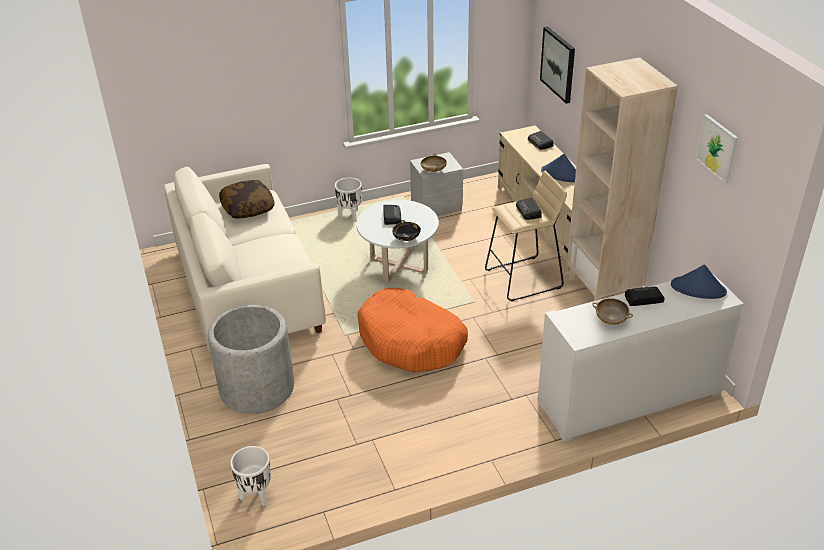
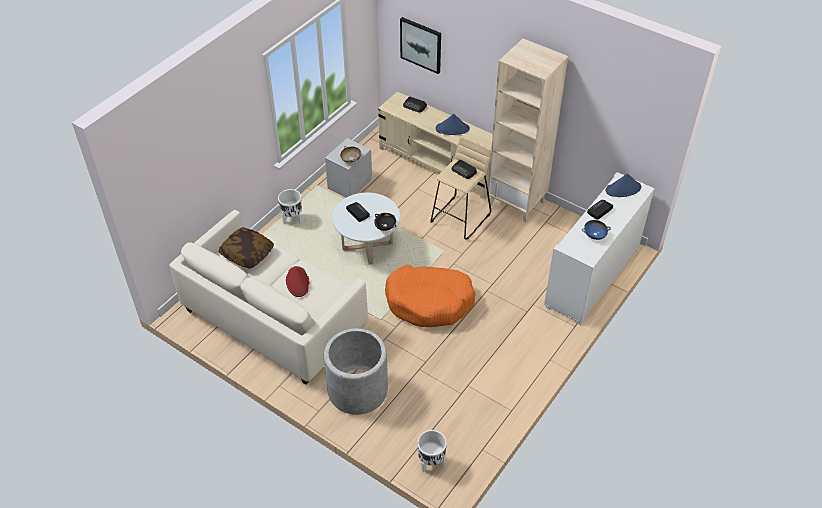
camera: 35 degrees left, 10 degrees up
(265, 248) = (298, 282): none -> red hat
(611, 320) = (594, 235): beige bowl -> blue bowl
(717, 148) = (613, 94): picture -> none

